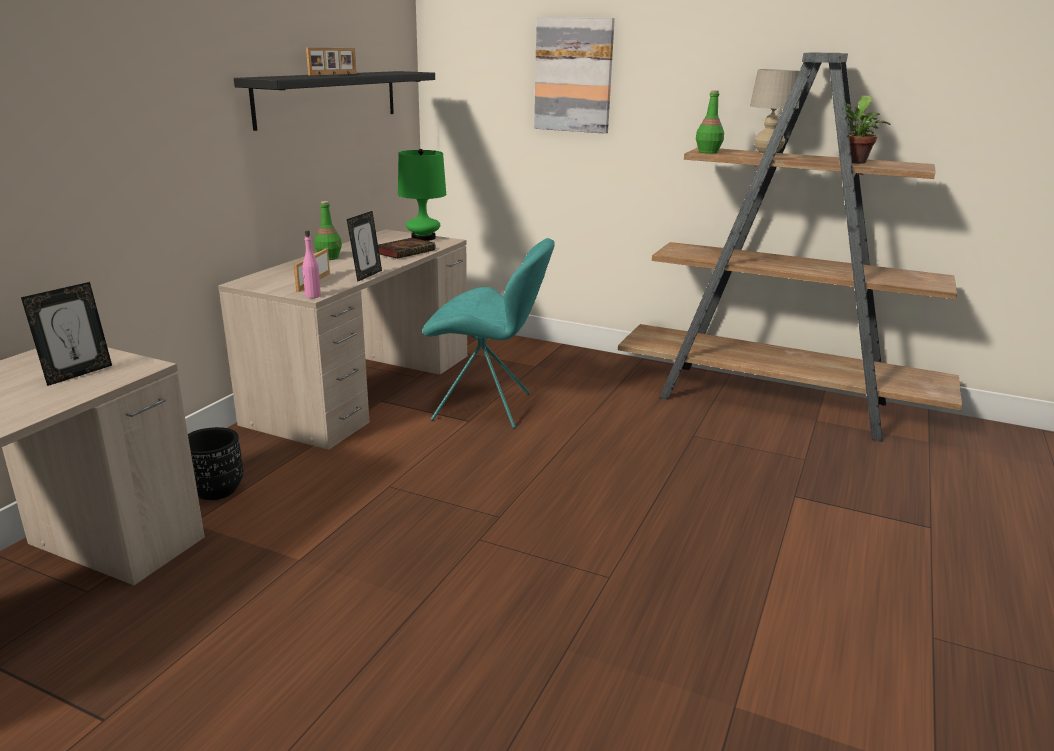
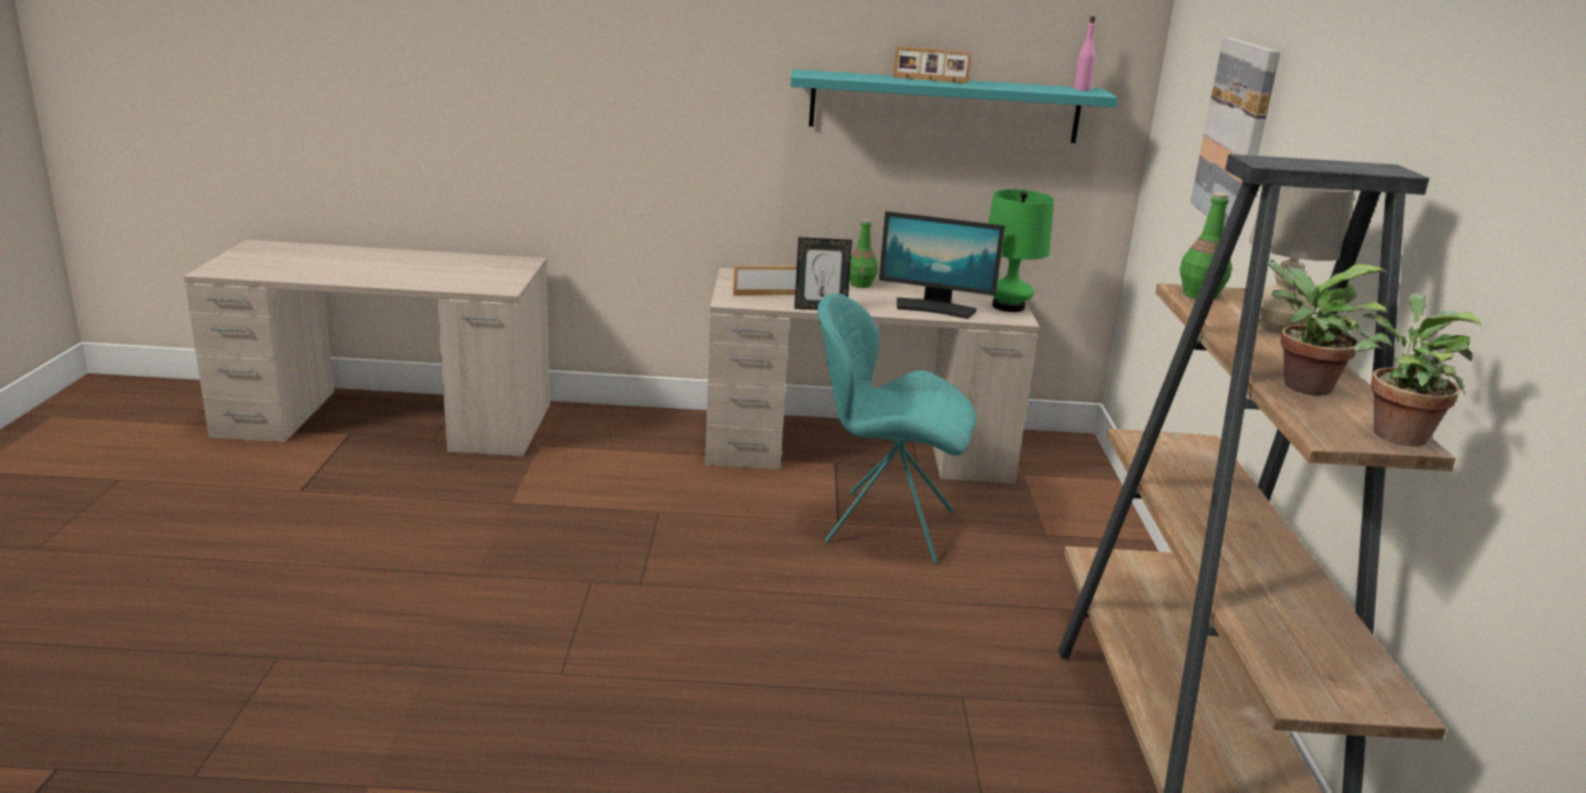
camera: 65 degrees right, 0 degrees up
(77, 374) = (476, 277): picture frame -> none
(216, 490) = (596, 438): black planter -> none
(312, 296) = (726, 301): pink bottle -> pink bottle (1081, 89)
(329, 97) = (945, 106): black shelf -> turquoise shelf
(405, 252) = (934, 308): book -> monitor
(486, 407) = (884, 525): turquoise chair -> turquoise chair turned 120 degrees clockwise
(909, 163) = (1395, 433): none -> potted plant

